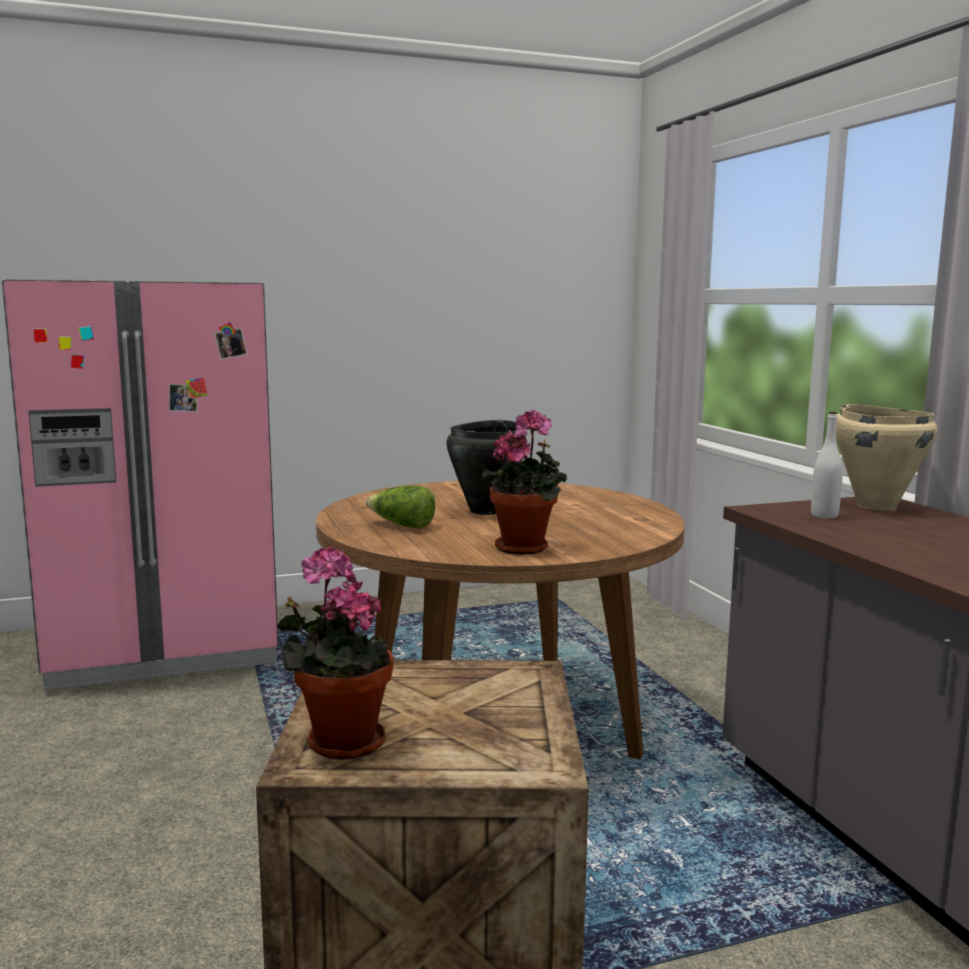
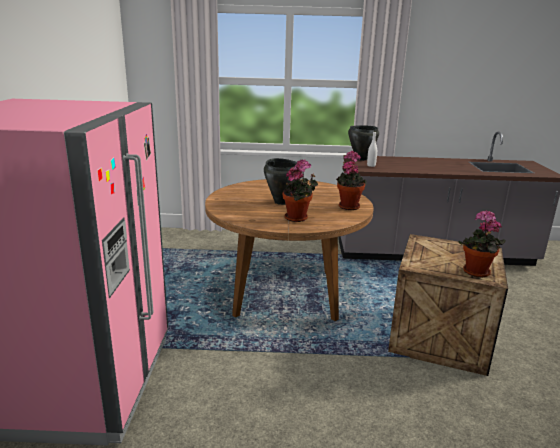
camera: 70 degrees left, 10 degrees up
(402, 525) = (298, 218): lettuce -> potted plant
(876, 506) = (360, 159): beige cooking pot -> black cooking pot

